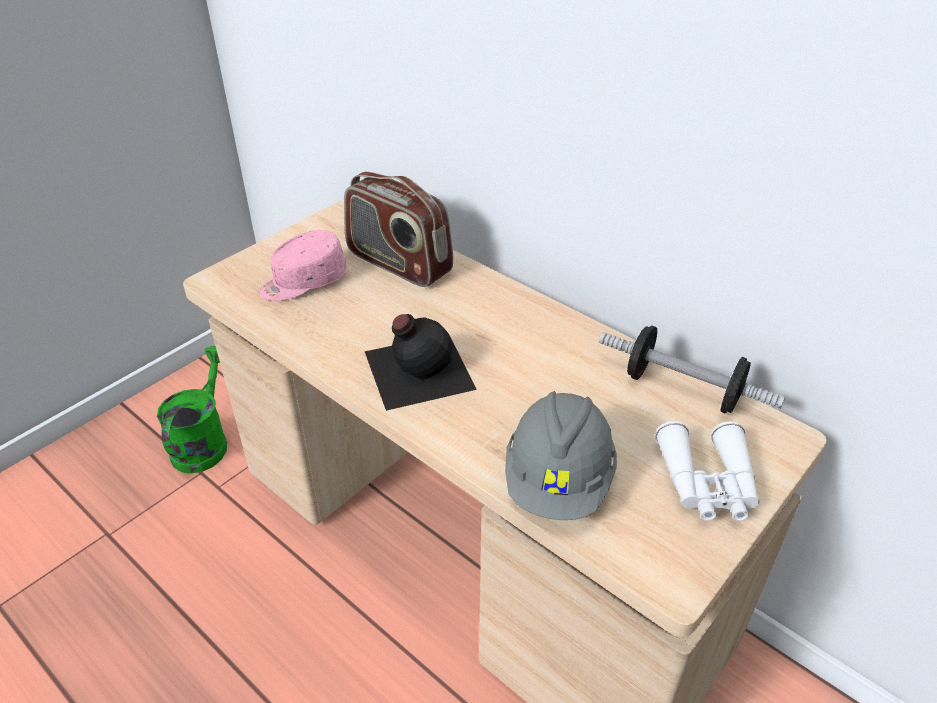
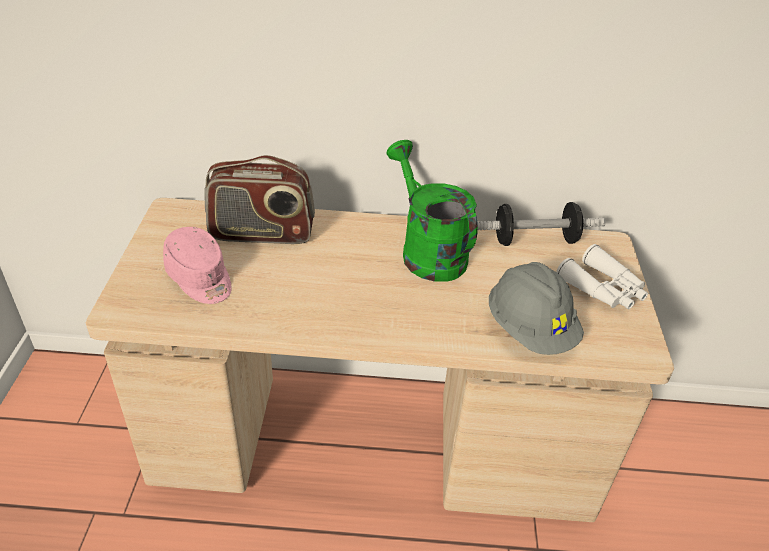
camera: 40 degrees left, 0 degrees up
(204, 442) = (71, 486): green watering can -> green watering can (427, 251)
(303, 282) = (200, 278): pink cap -> pink cap turned 60 degrees counterclockwise
(417, 369) = (365, 303): black bottle -> none

